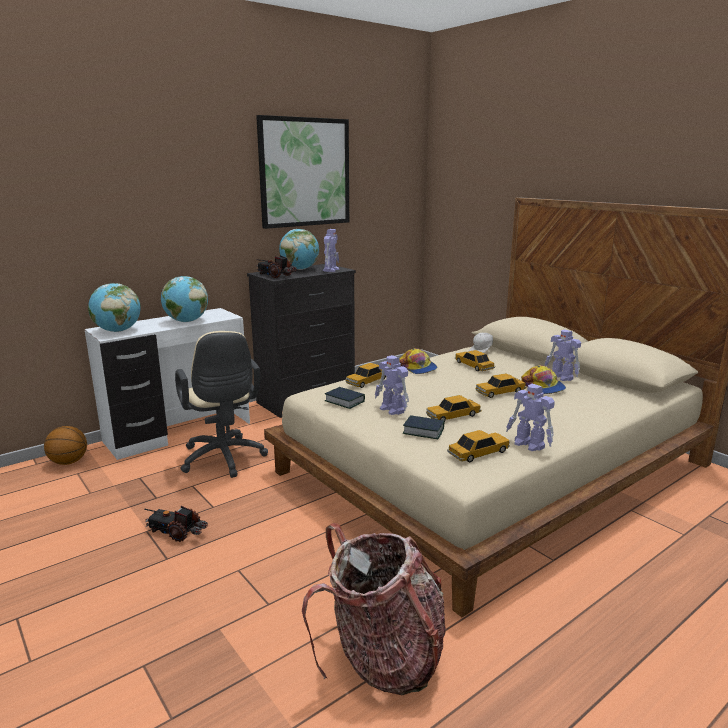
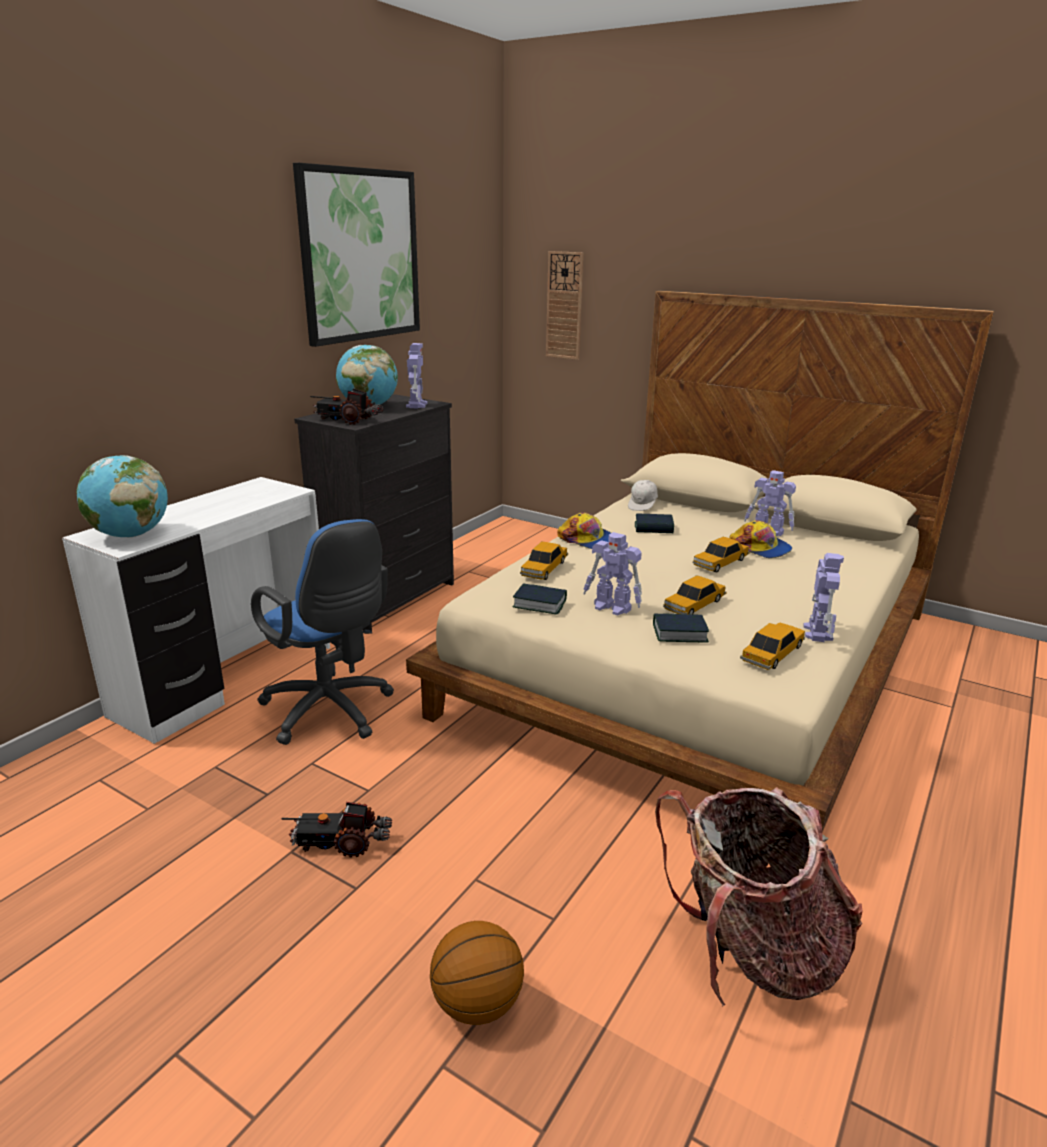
camera: 20 degrees left, 5 degrees up
(68, 462) = (68, 763): basketball -> basketball (476, 1003)
(186, 321) = (232, 506): globe -> none
(224, 460) = (331, 713): beige office chair -> blue office chair
(462, 209) = (564, 306): none -> wall clock
(473, 366) = (653, 528): toy car -> book
(529, 445) = (817, 632): toy robot -> toy robot turned 105 degrees counterclockwise

